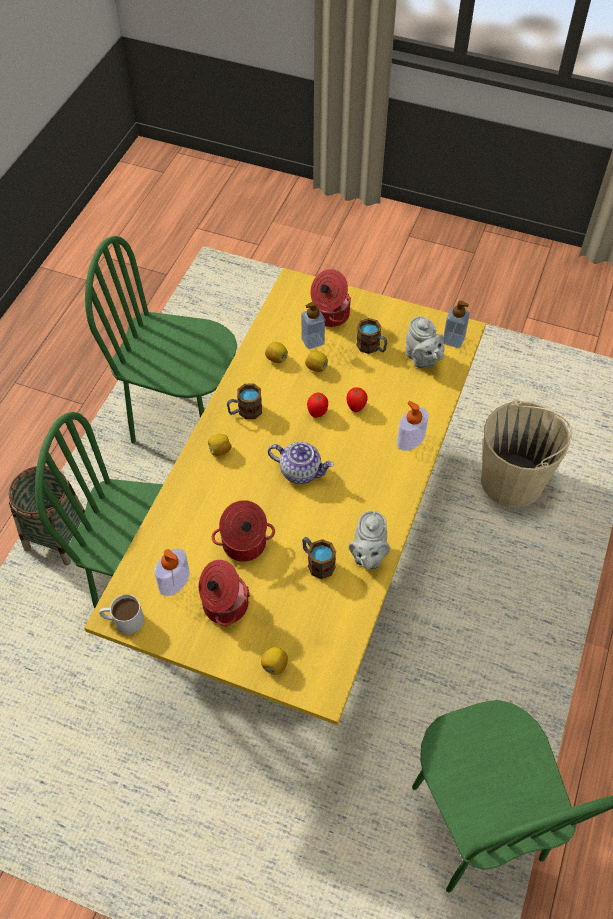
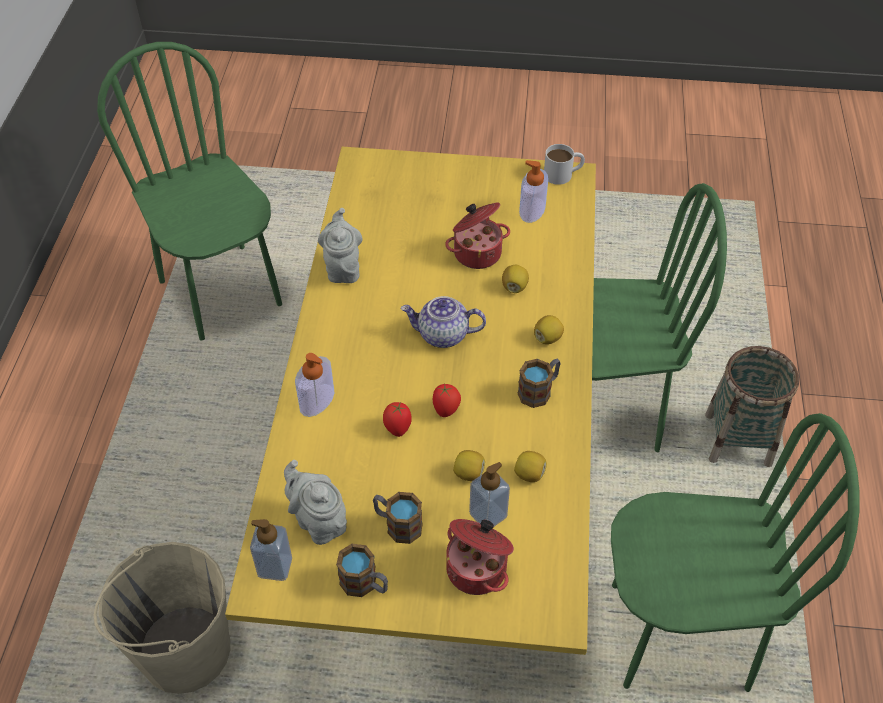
camera: 165 degrees right, 5 degrees down
(224, 605) = (475, 202): cooking pot -> none
(274, 665) = (409, 170): lemon -> lemon (514, 287)
(317, 562) = (395, 252): mug -> mug (365, 584)

